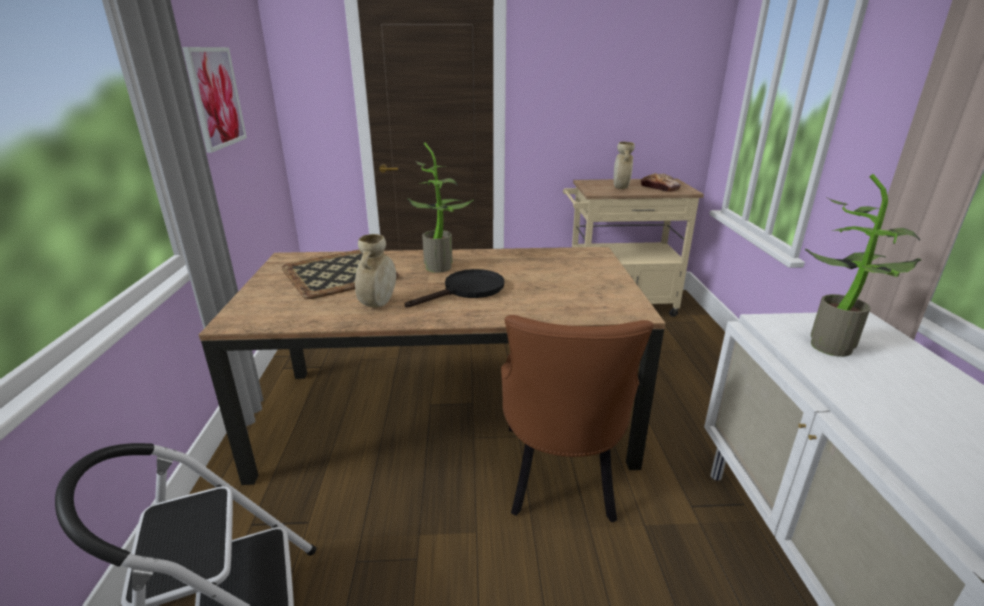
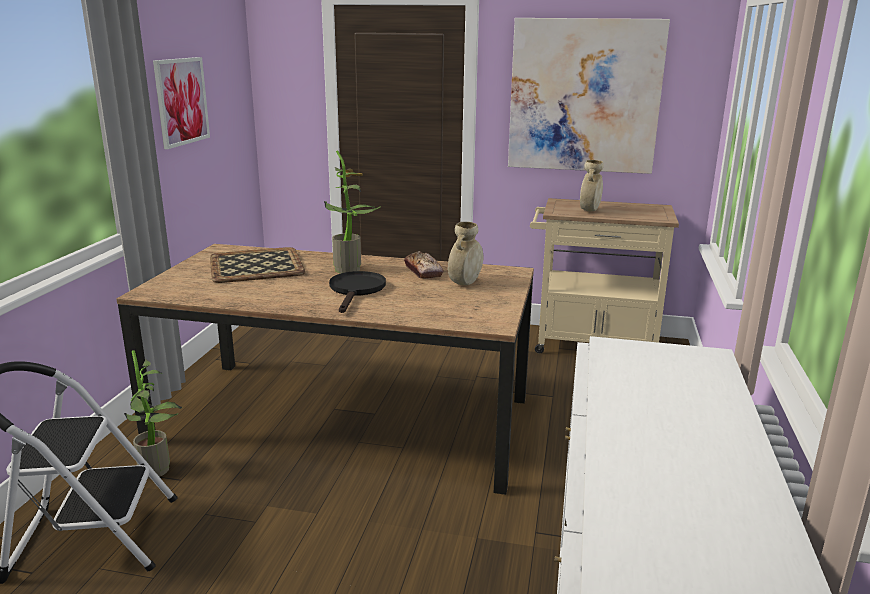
camera: 15 degrees right, 5 degrees down
(378, 304) = (270, 293): beige vase -> beige vase (465, 283)
(467, 290) = (356, 290): black frying pan -> black frying pan turned 60 degrees counterclockwise
(560, 469) = (426, 480): brown chair -> none
(605, 83) = (584, 96): none -> picture
(659, 188) = (635, 213): bread -> bread (423, 271)
(835, 345) = (651, 370): potted plant -> potted plant (159, 470)

